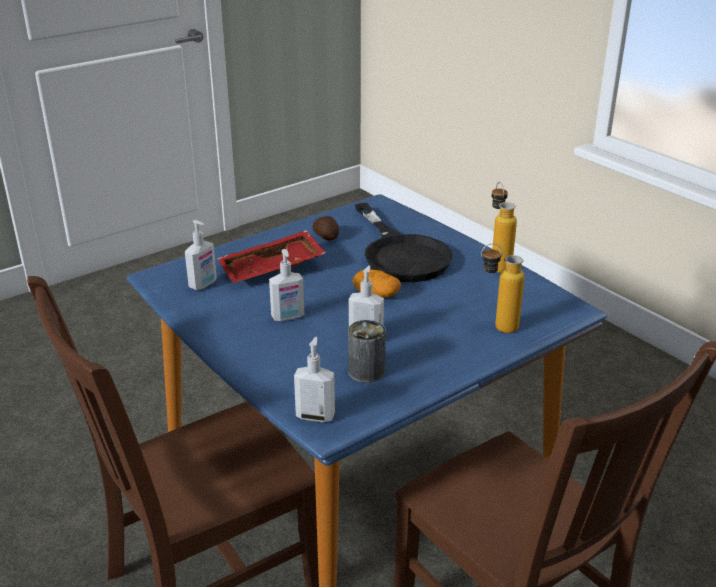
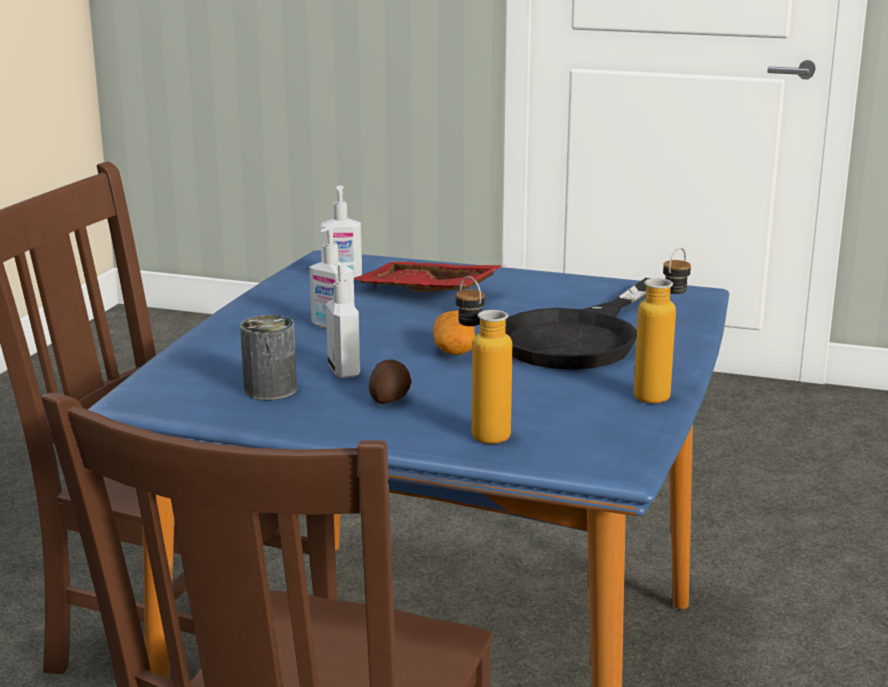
camera: 55 degrees right, 10 degrees down
(315, 416) = (149, 390): soap dispenser -> none
(326, 236) = (551, 294): potato -> potato (391, 398)

